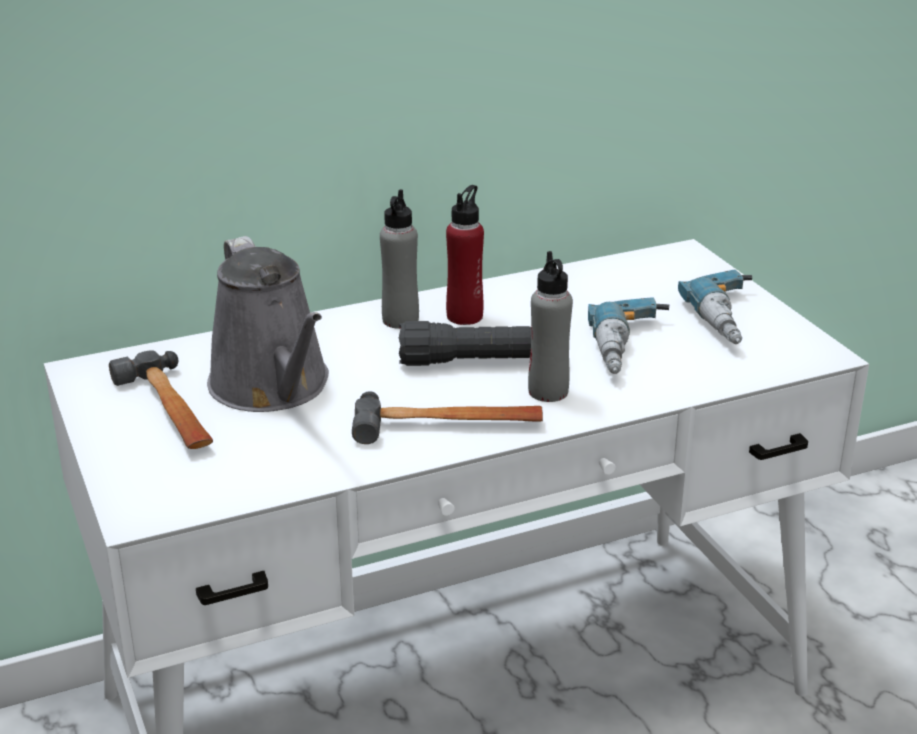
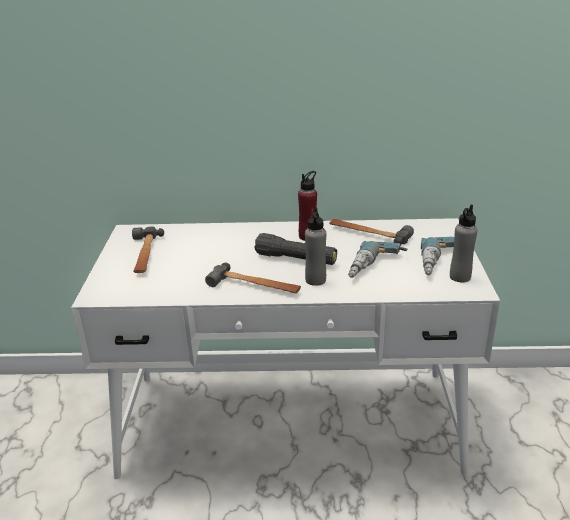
camera: 25 degrees right, 0 degrees up
(273, 387) = (195, 253): grey watering can -> none
(400, 320) = (277, 233): grey bottle -> grey bottle (460, 277)
(570, 292) = (369, 234): none -> hammer

